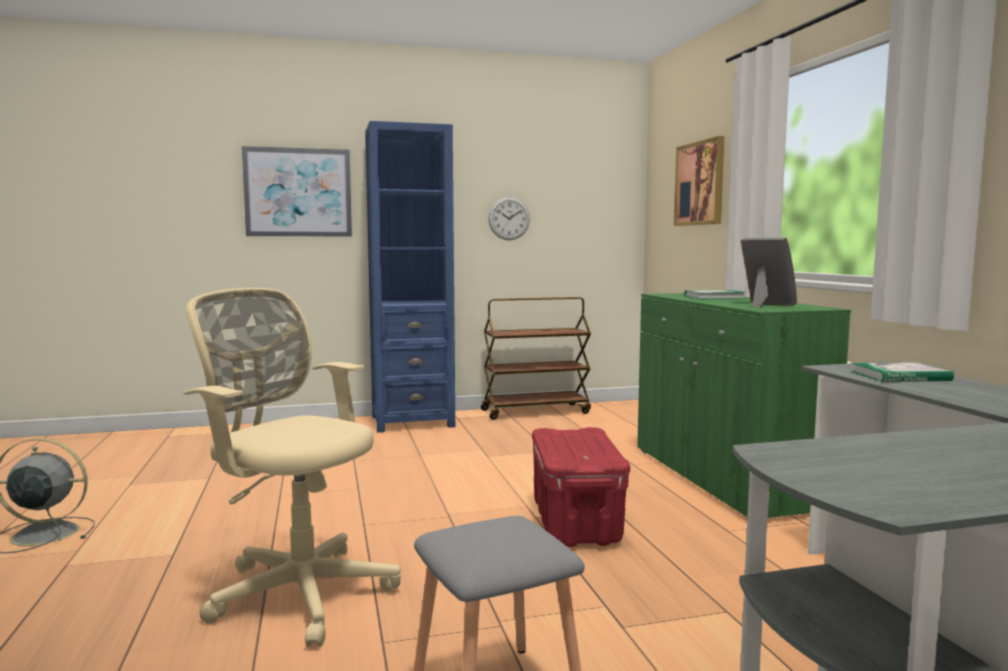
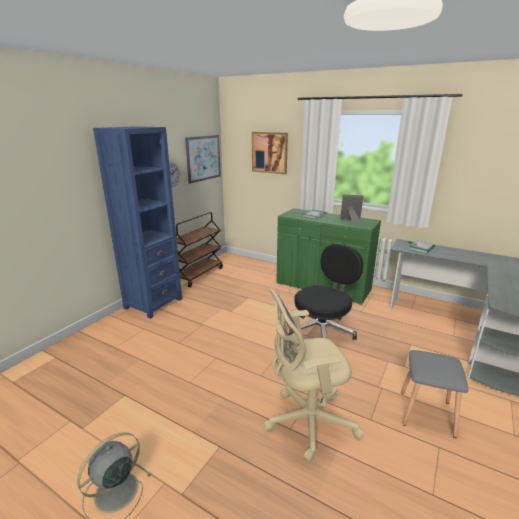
camera: 45 degrees left, 15 degrees up
(298, 192) = (54, 178): picture -> picture (203, 158)
(577, 523) = (323, 331): red storage box -> black office chair

